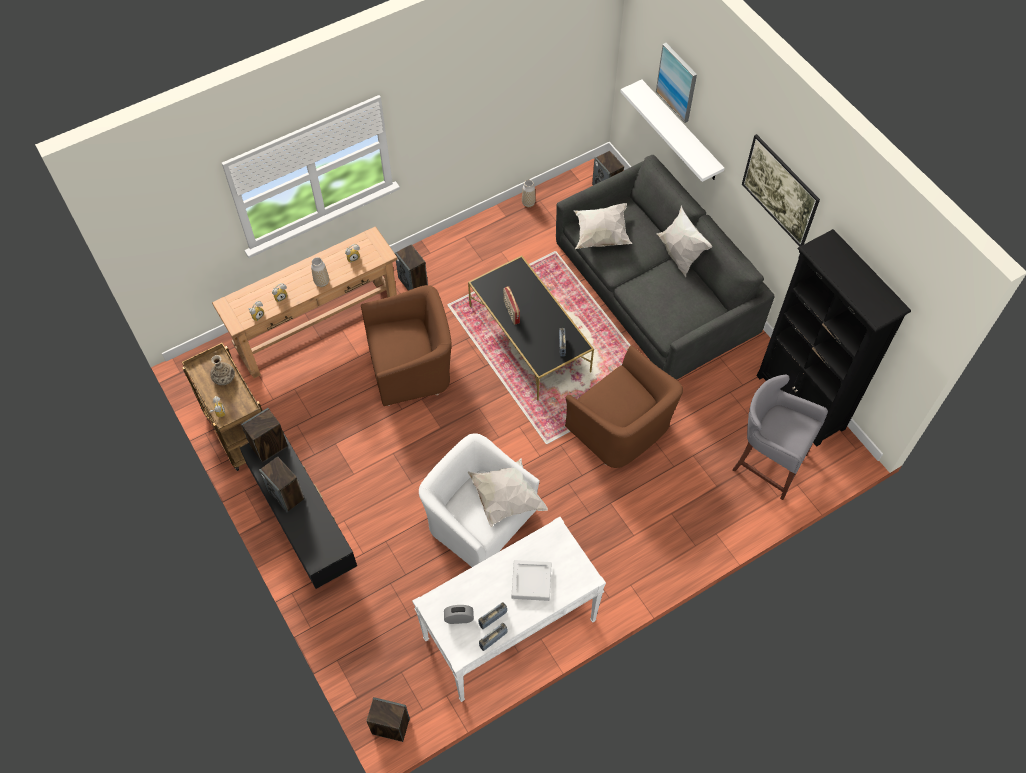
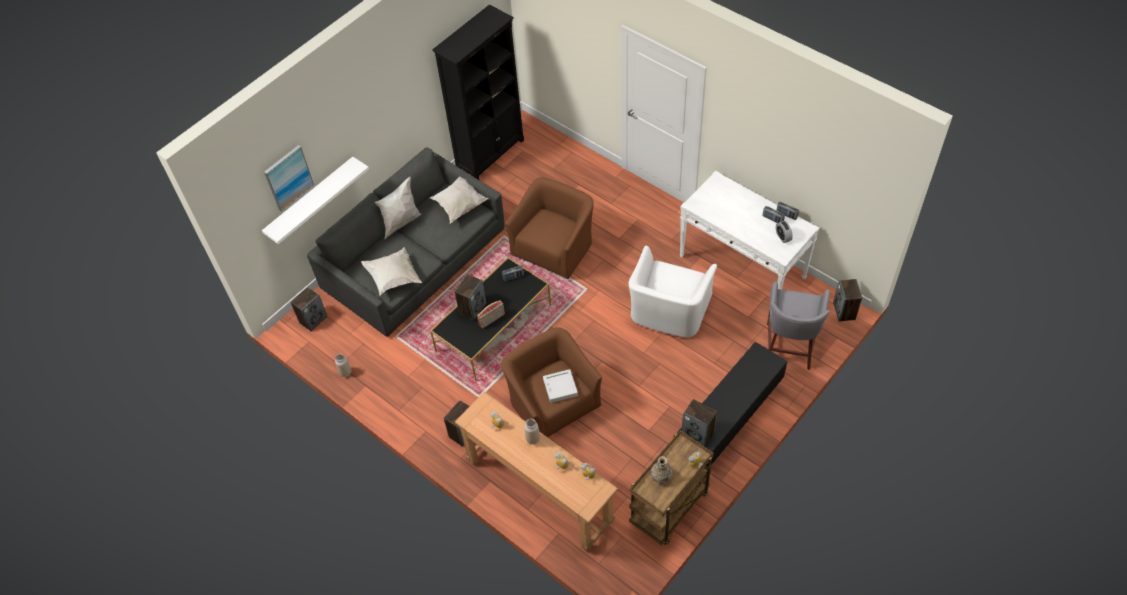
camera: 105 degrees left, 5 degrees down
(286, 495) = (733, 402): speaker -> speaker (472, 308)
(506, 498) = (661, 271): white pillow -> white pillow (459, 206)
(531, 582) = (736, 207): grey tray -> grey tray (560, 387)
(767, 462) = (547, 162): grey stool -> grey stool (789, 347)
(776, 202) = (393, 106): picture -> none

